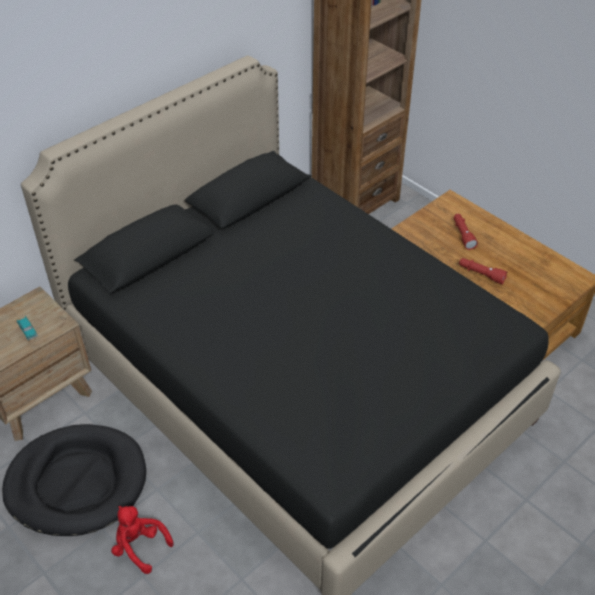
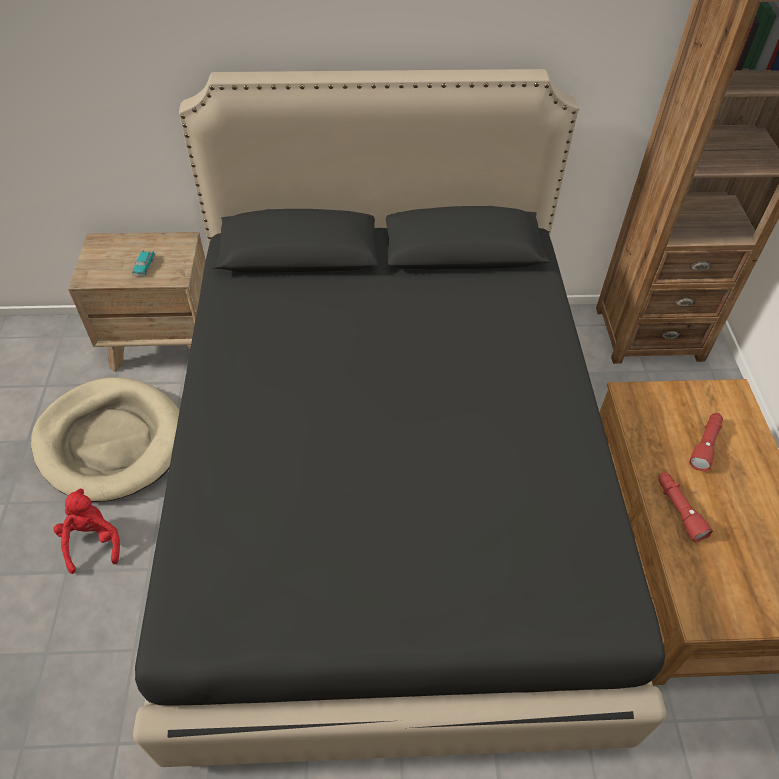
camera: 40 degrees right, 5 degrees up
(77, 482) = (111, 441): black dog bed -> beige dog bed

